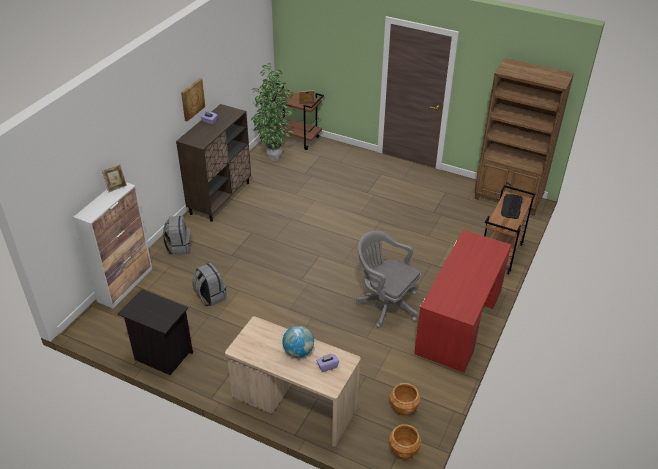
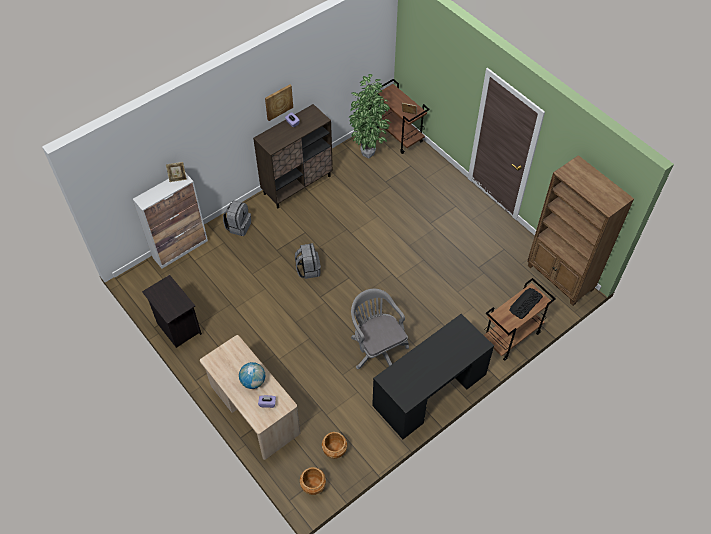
camera: 25 degrees right, 15 degrees up
(210, 296) = (239, 286): grey backpack -> grey backpack (308, 269)
(458, 321) = (429, 389): red desk -> black desk

